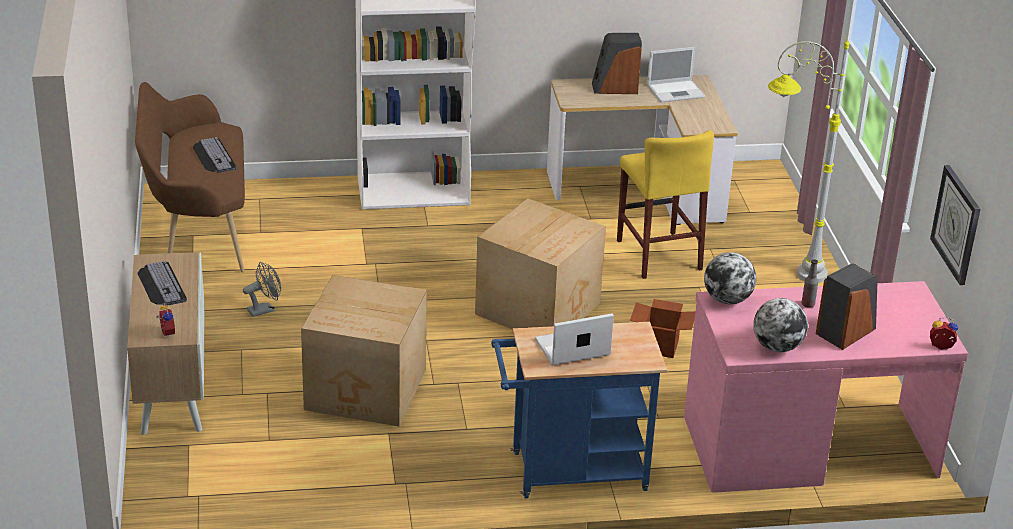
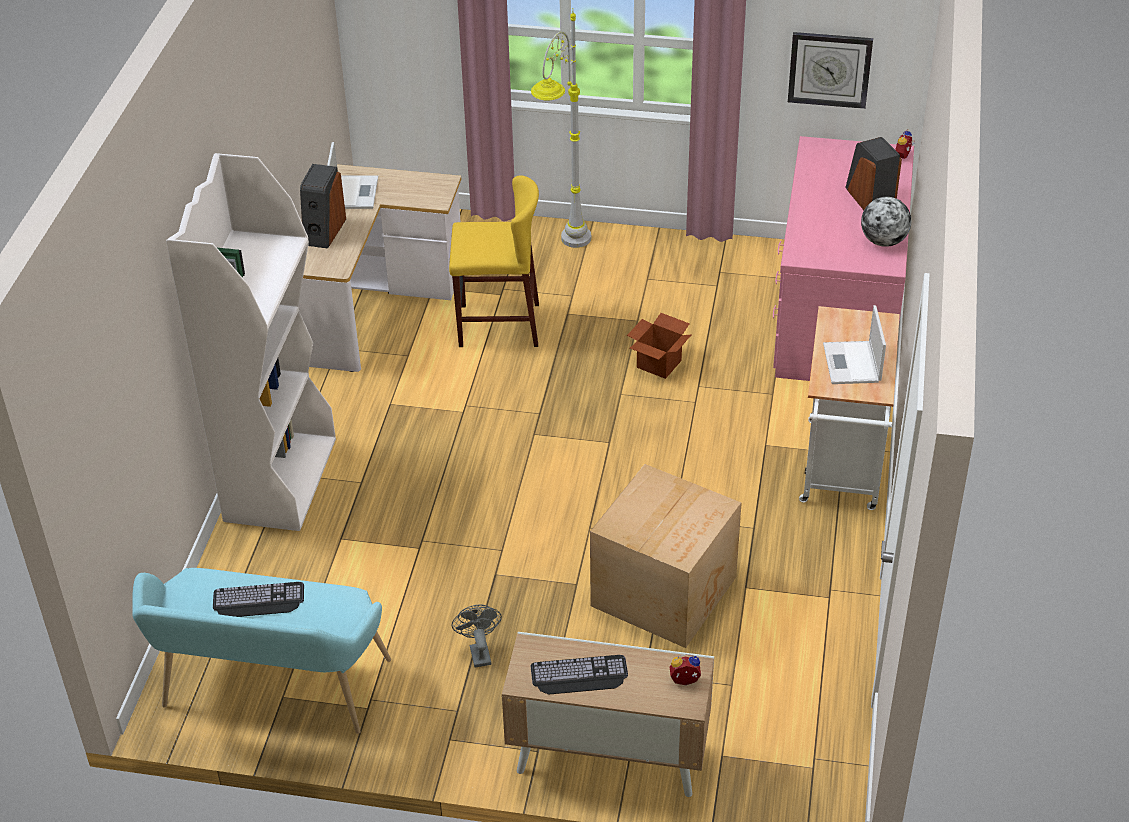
camera: 70 degrees left, 10 degrees up
(197, 229) = (270, 690): brown bench -> turquoise bench
(540, 308) = (562, 430): cardboard box -> none
(569, 473) = (842, 471): blue cart -> white cart
(727, 300) = (800, 250): globe -> none
(808, 304) = (820, 207): bottle -> none

